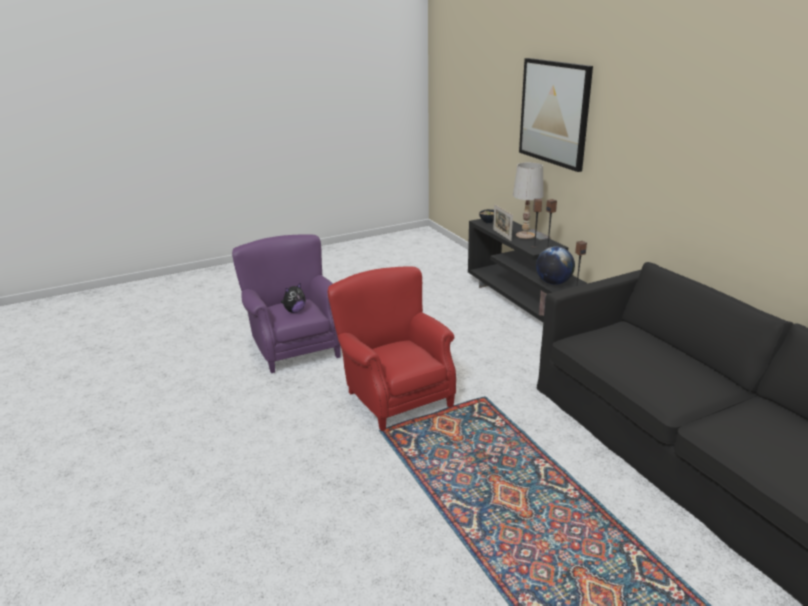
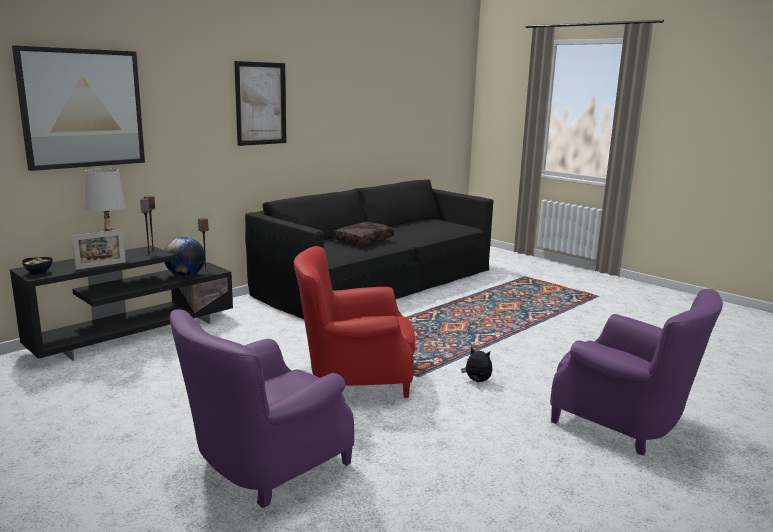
camera: 110 degrees left, 10 degrees down
(200, 547) = (624, 423): none -> purple armchair
(294, 311) = (288, 388): plush toy -> plush toy (477, 381)
(395, 394) = (354, 378): red armchair -> red armchair turned 45 degrees clockwise
(675, 374) = (363, 240): none -> brown pillow
(704, 143) = (261, 103): none -> picture

